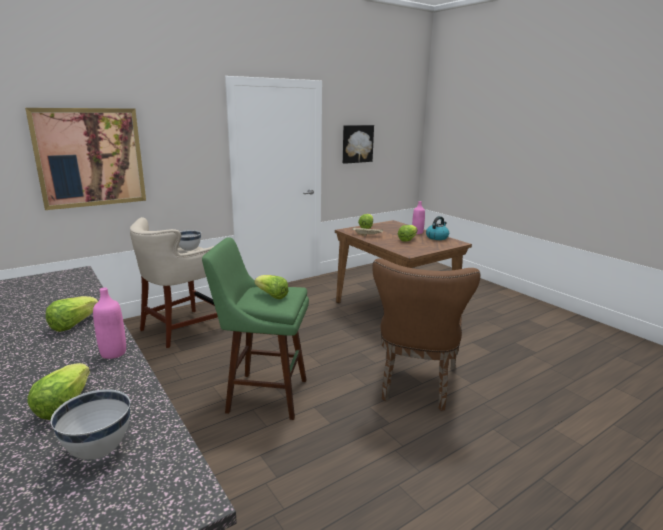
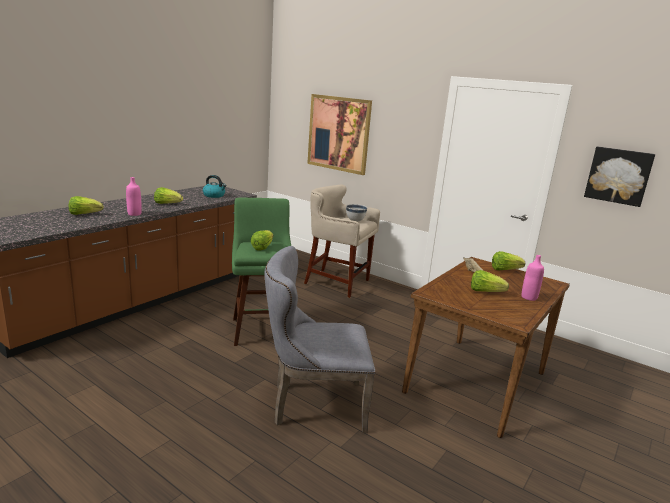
camera: 70 degrees right, 0 degrees up
(99, 450) = (47, 223): white bowl -> none
(416, 386) = (312, 405): brown chair -> grey chair
(437, 237) = (524, 309): kettle -> kettle (214, 195)

